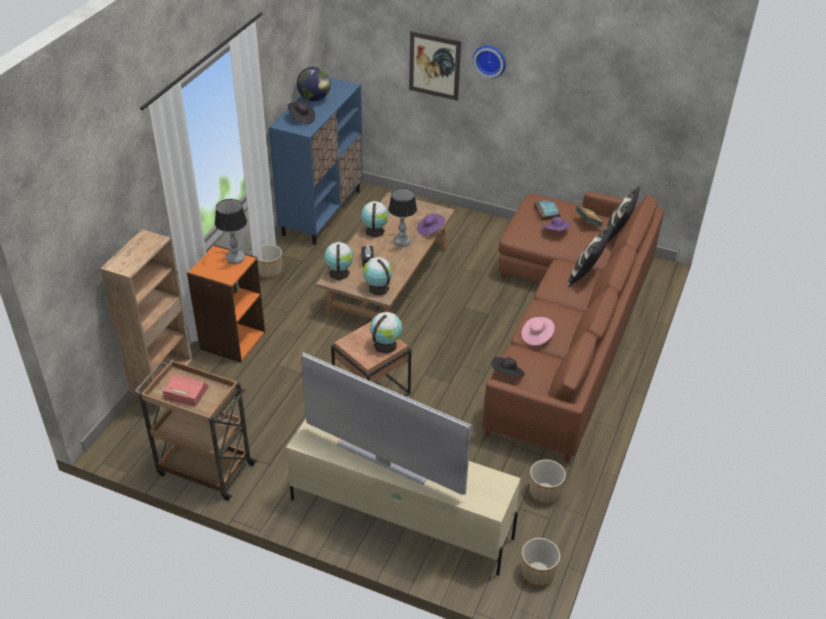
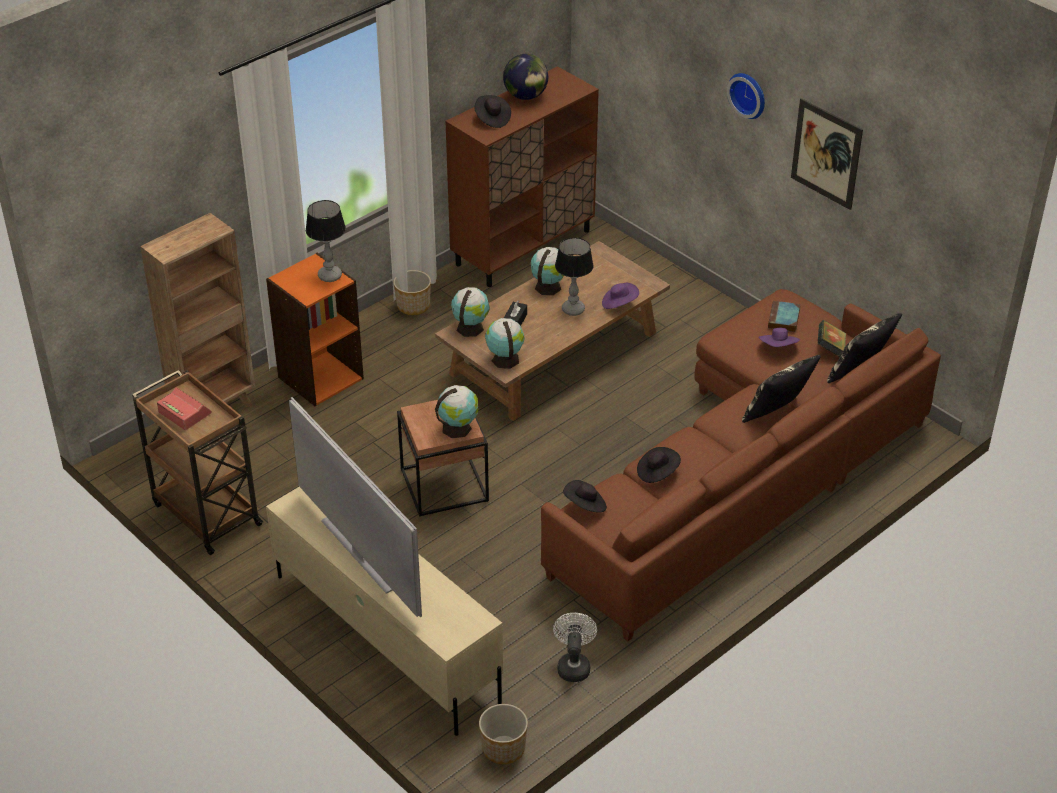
camera: 25 degrees right, 0 degrees up
(322, 212) = (523, 247): blue cabinet -> brown cabinet
(434, 65) = (687, 85): picture -> picture (826, 153)
(537, 336) = (657, 472): pink hat -> black hat
(544, 492) = (573, 665): planter -> white fan

